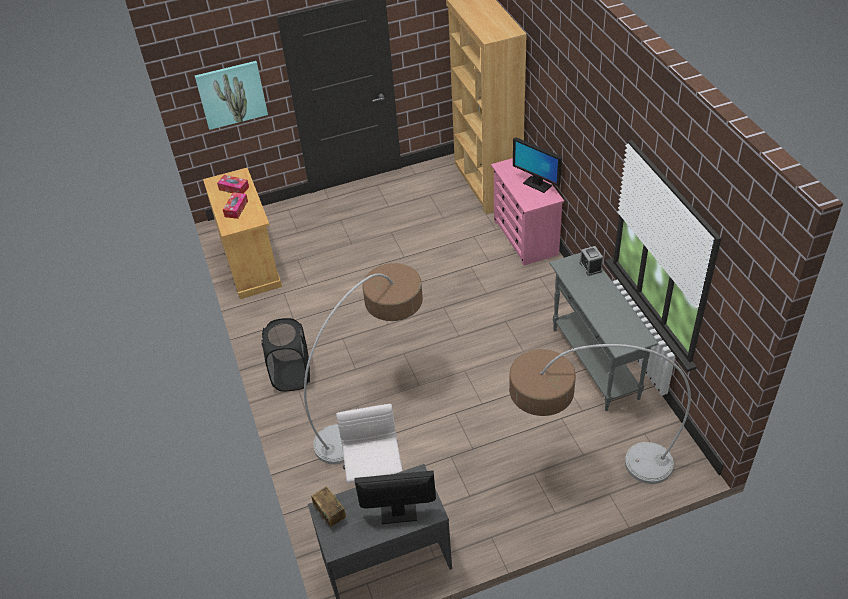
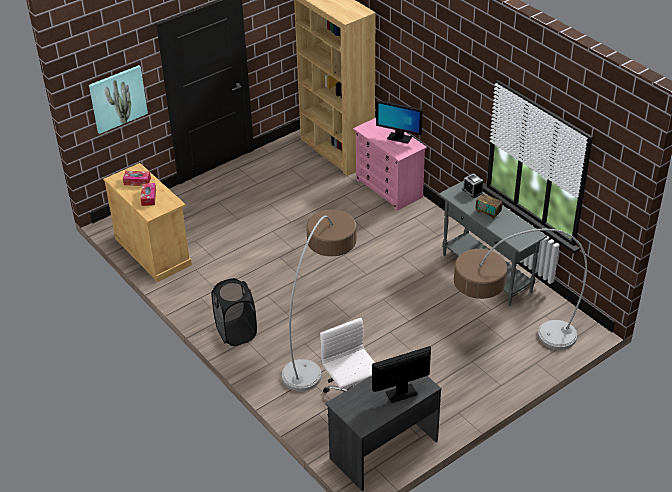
camera: 20 degrees left, 5 degrees down
(330, 513) = (347, 405): radio -> radio (488, 212)

